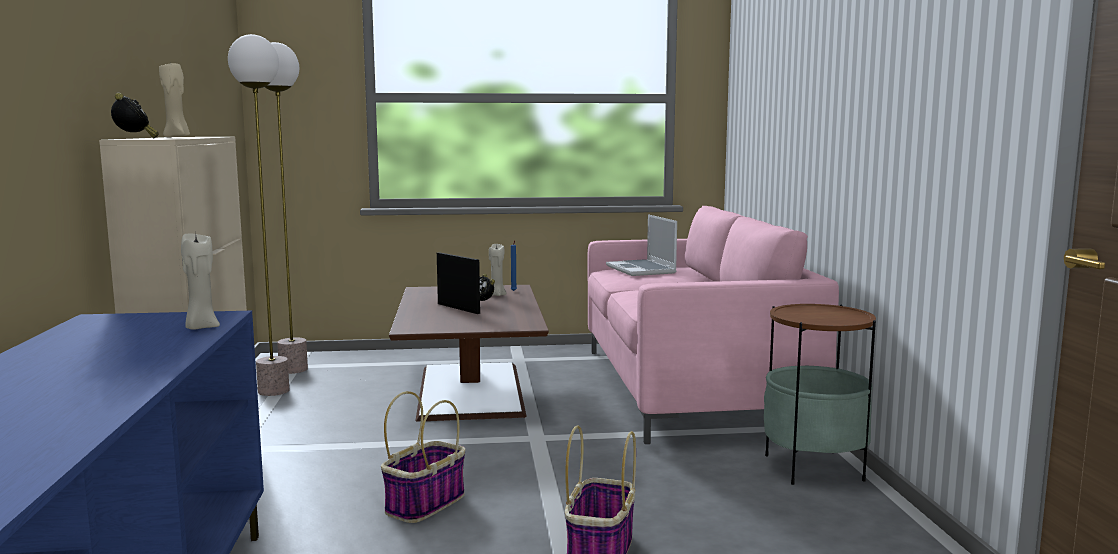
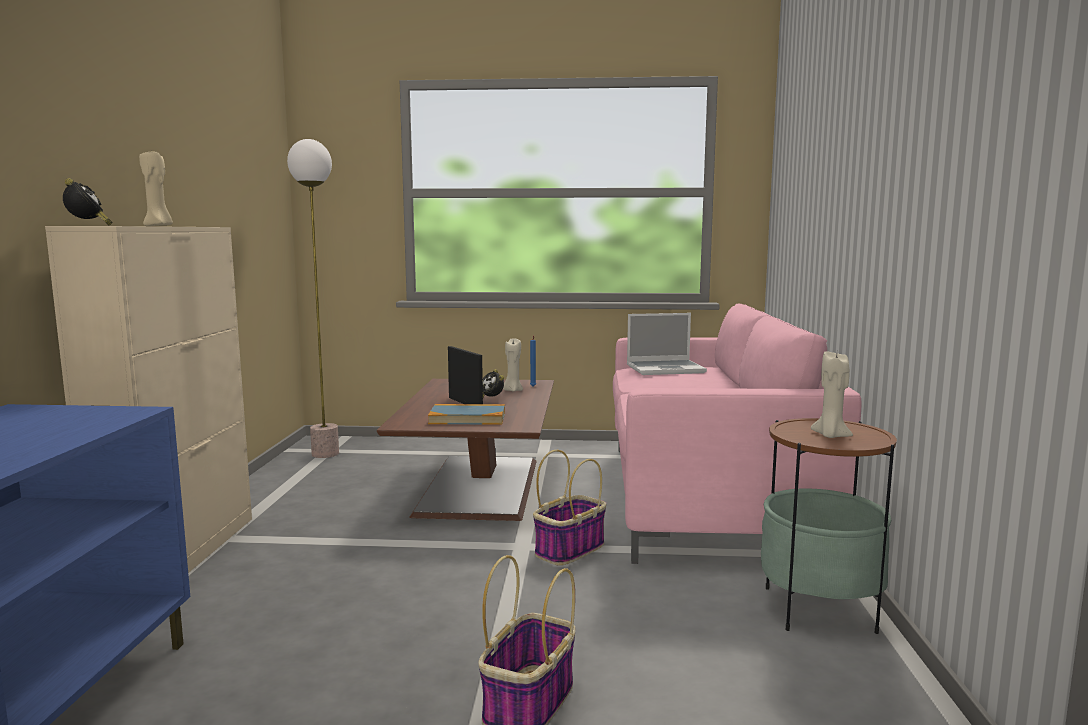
camera: 10 degrees right, 0 degrees up
(201, 327) = (93, 426): beige candle -> beige candle (830, 436)
(273, 391) = (295, 475): floor lamp -> none
(425, 503) = (370, 618): basket -> basket (570, 549)
(471, 321) = (467, 418): none -> book
(642, 270) = (666, 369): laptop -> laptop turned 90 degrees counterclockwise

